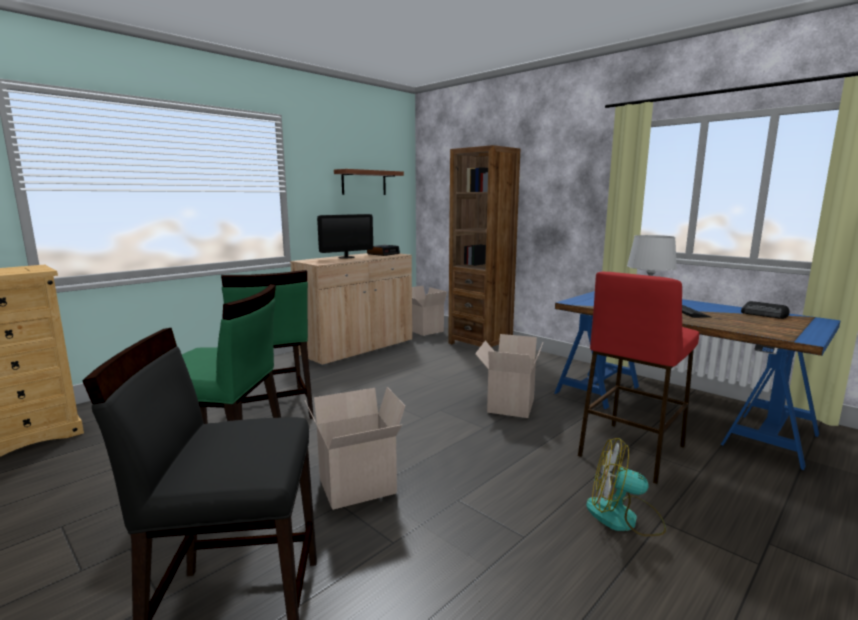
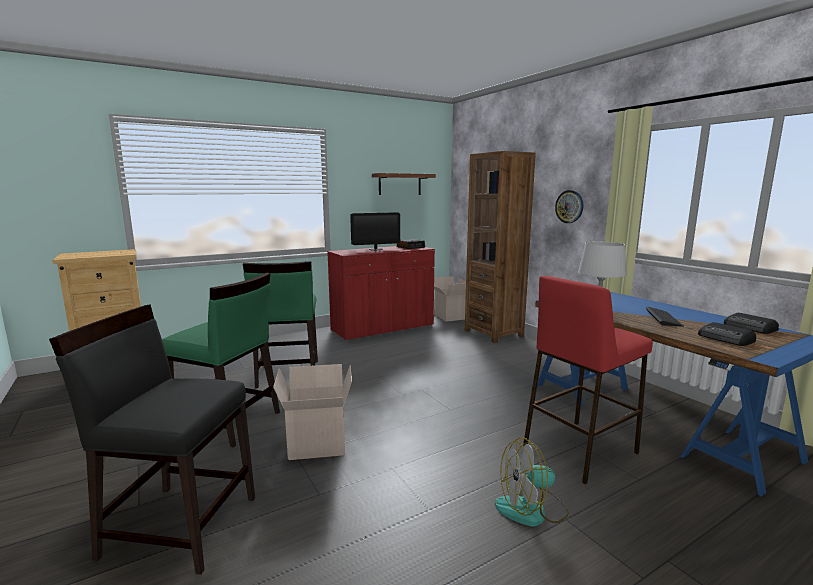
camera: 15 degrees right, 0 degrees up
(357, 348) = (383, 328): beige cabinet -> red cabinet
(509, 405) = (486, 392): cardboard box -> none
(561, 205) = (569, 206): none -> wall clock
(624, 518) = (531, 509): fan -> fan turned 45 degrees counterclockwise
(757, 325) = (726, 339): none -> radio

